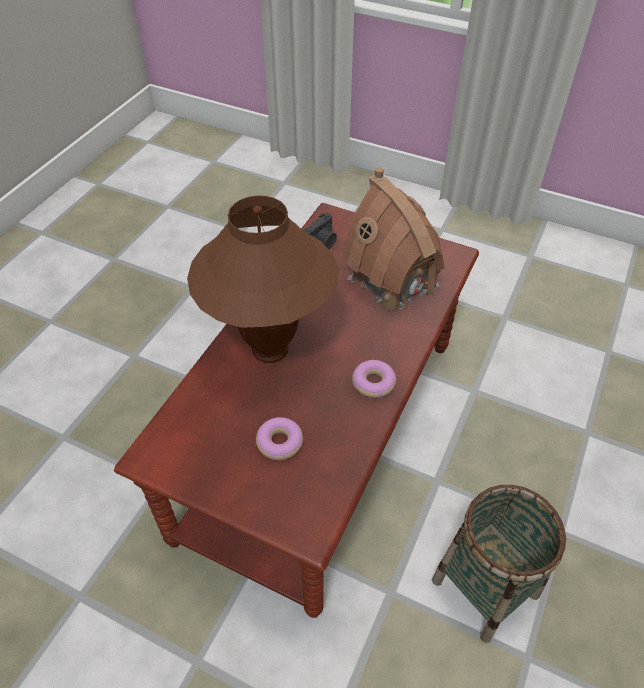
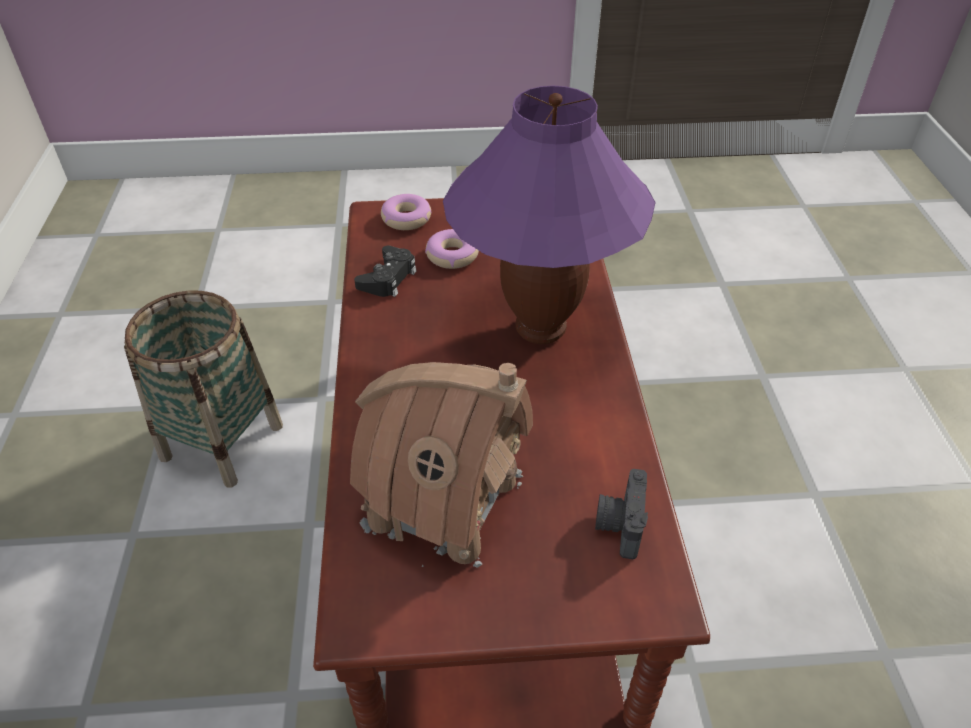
camera: 150 degrees right, 5 degrees down
(271, 350) = (540, 329): brown table lamp -> purple table lamp
(342, 442) = (388, 278): none -> black game controller
(373, 383) = (388, 343): donut -> donut (406, 219)

